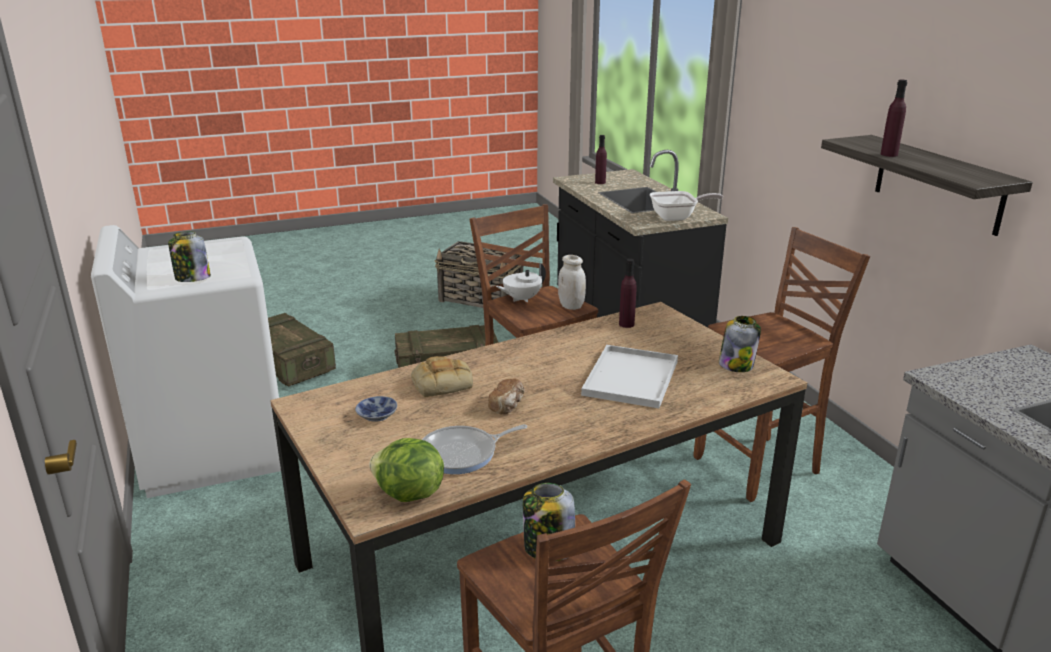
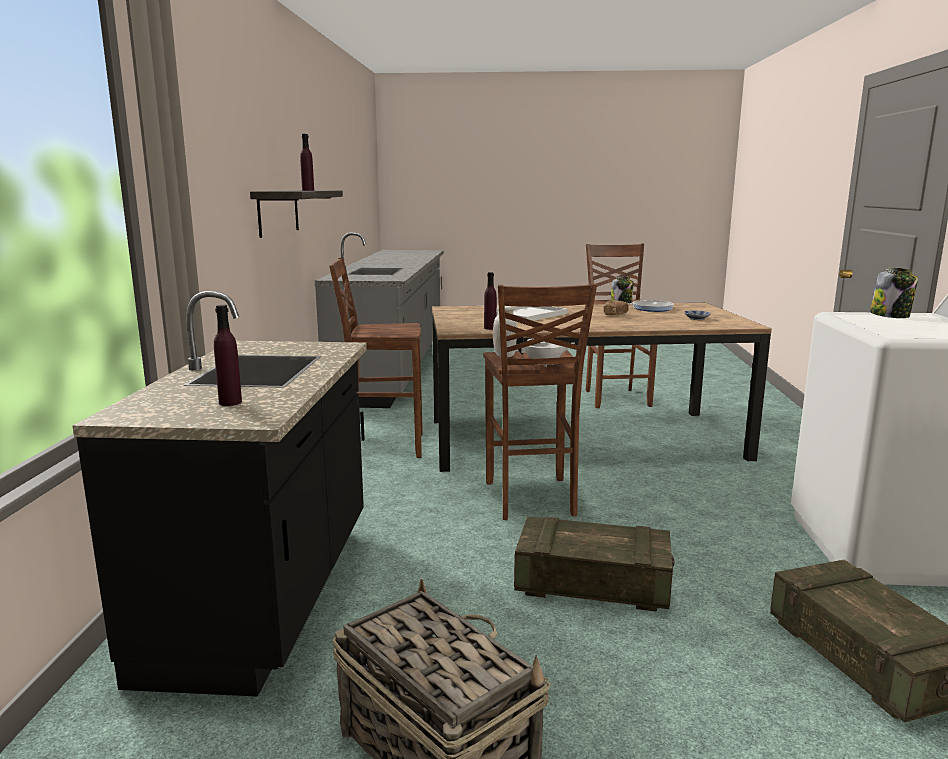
camera: 155 degrees left, 10 degrees down
(408, 495) = (680, 305): lettuce -> none
(442, 383) = (651, 323): bread -> none
(677, 217) = (285, 345): frying pan -> none
(736, 365) = (456, 312): jar -> none

